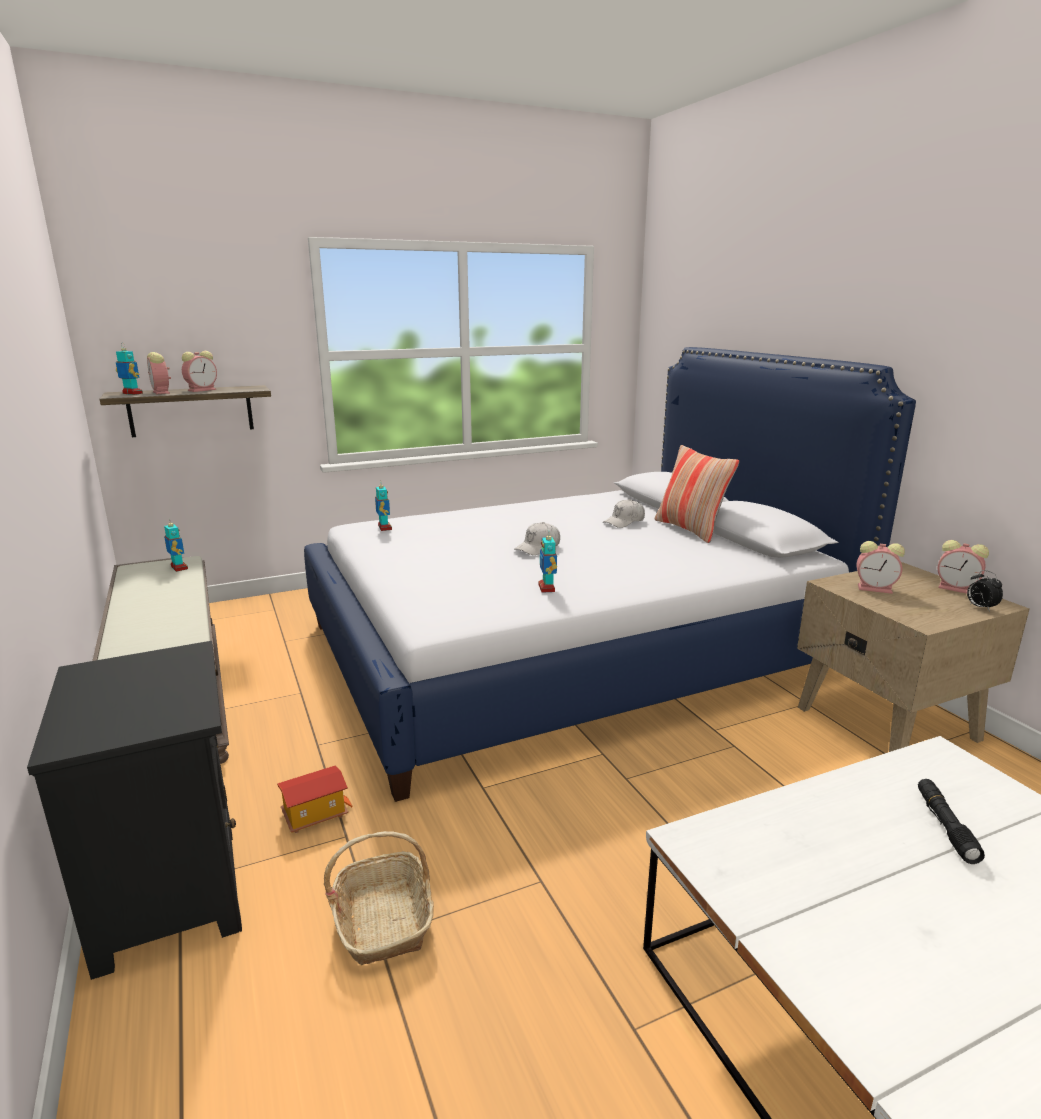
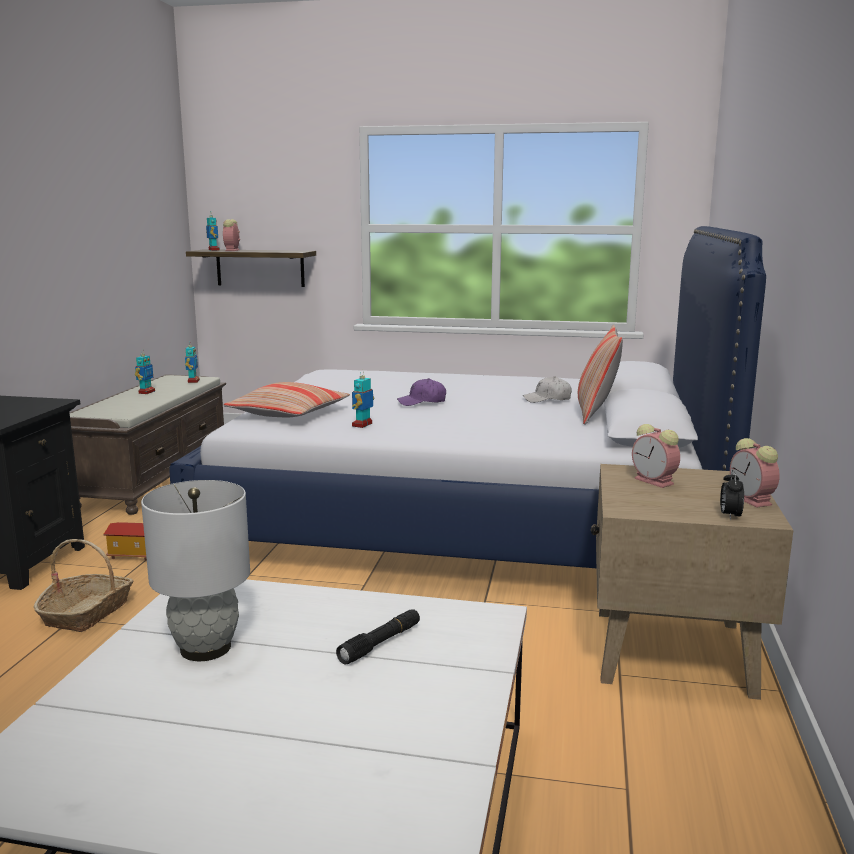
camera: 35 degrees right, 5 degrees down
(203, 390) = (262, 250): alarm clock -> none
(384, 528) = (339, 373): toy robot -> toy robot (146, 392)
(444, 592) = (289, 413): none -> pillow
(538, 547) = (422, 402): white cap -> purple cap
(855, 914) = (205, 648): none -> white table lamp

